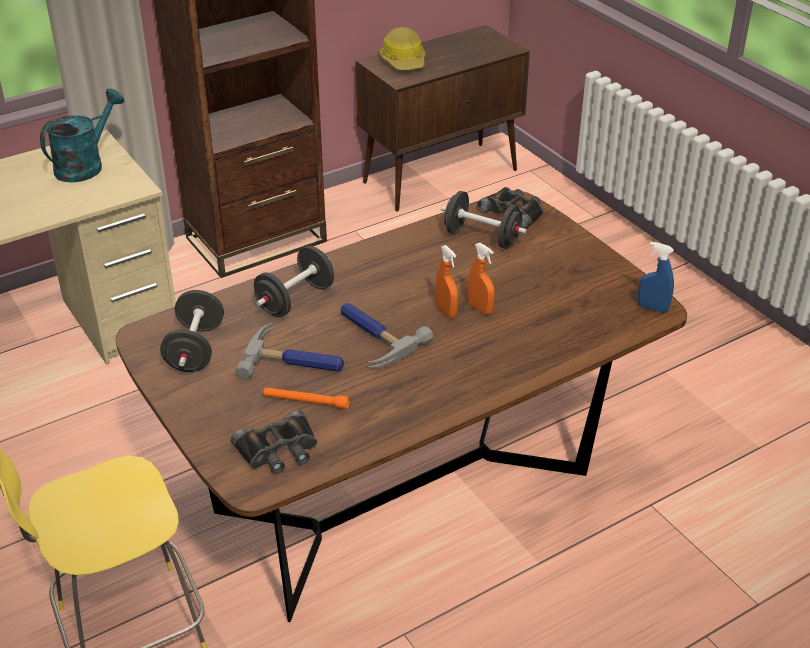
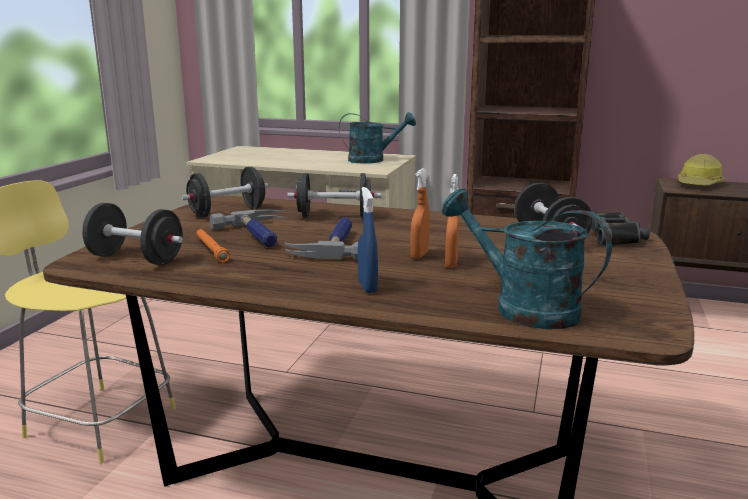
camera: 50 degrees right, 20 degrees down
(278, 450) = (136, 259): black binoculars -> black dumbbell
(582, 327) = (522, 307): none -> turquoise watering can
(652, 308) = (642, 330): blue spray bottle -> blue spray bottle (367, 287)

